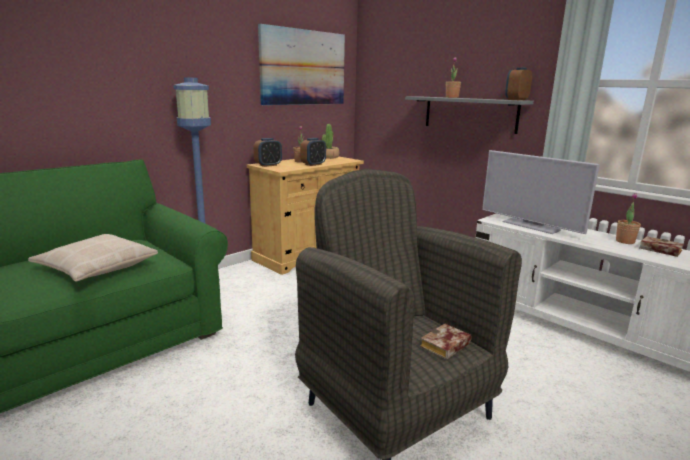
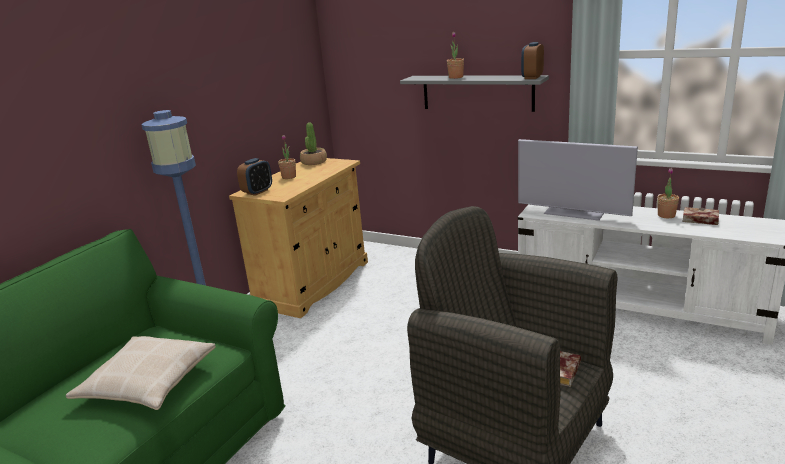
camera: 15 degrees left, 5 degrees up
(303, 67) = (268, 60): picture -> none
(313, 164) = (309, 179): alarm clock -> none

